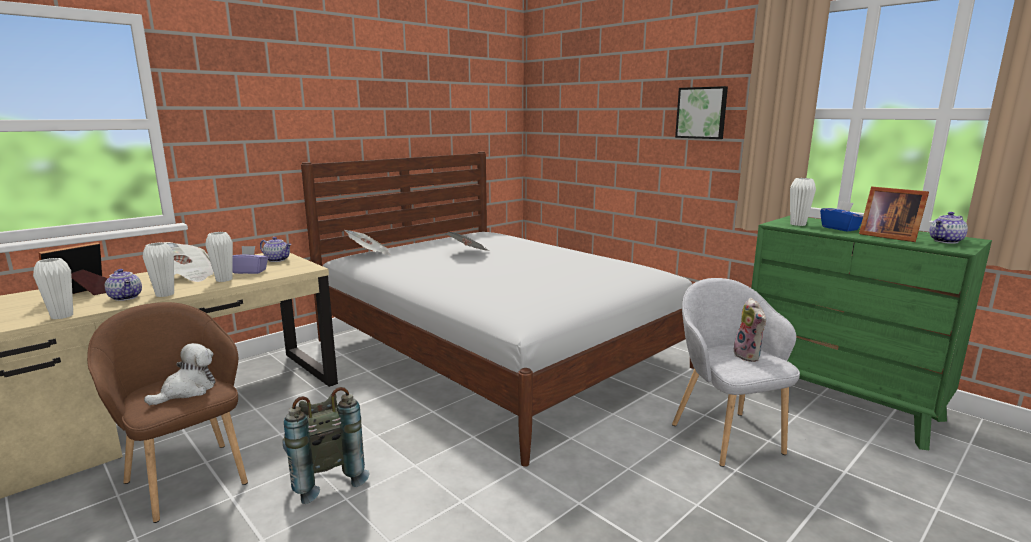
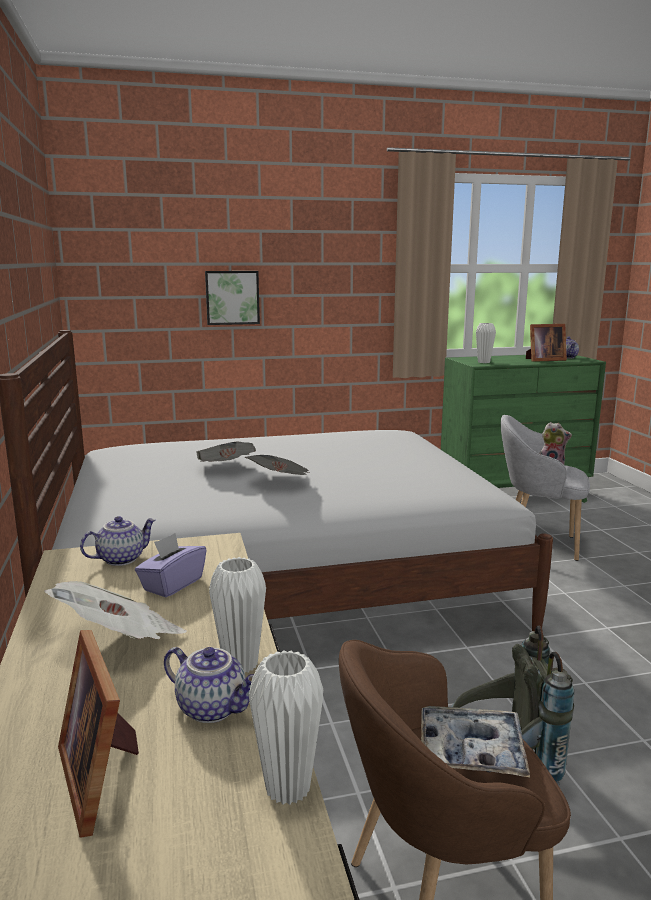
camera: 60 degrees left, 0 degrees up
(126, 297) = (213, 708): teapot -> teapot turned 45 degrees clockwise
(187, 391) = (471, 750): plush toy -> tray
(224, 279) = (201, 607): white vase -> none
(369, 254) = (121, 513): newspaper -> newspaper (280, 482)
(702, 113) = (338, 268): picture -> picture (232, 297)
(840, 228) = (508, 360): blue tissue box -> none

